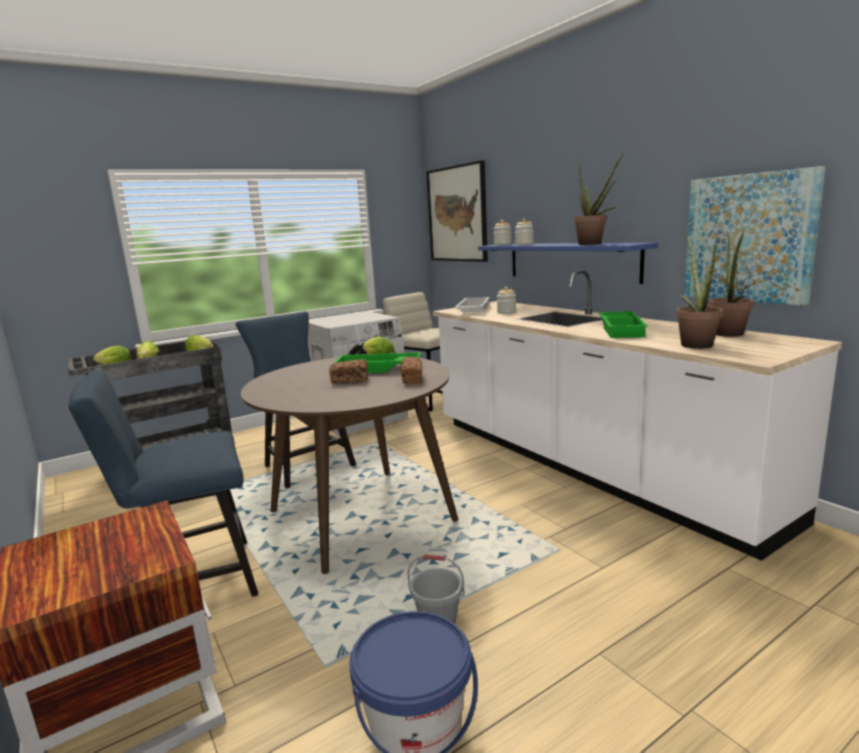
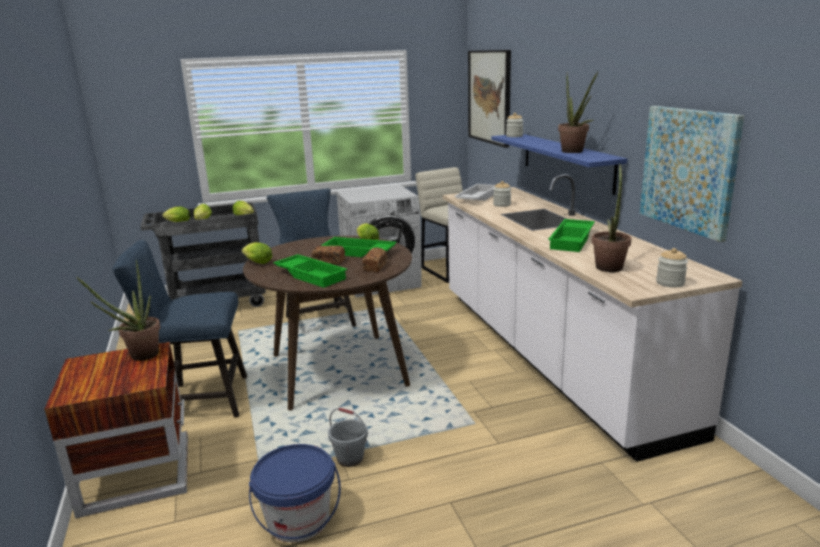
camera: 15 degrees right, 5 degrees up
(256, 390) = (256, 262): none -> lettuce
(341, 394) = (311, 275): none -> green tray
(524, 244) = (530, 139): jar -> jar (670, 283)
(729, 335) = (654, 259): potted plant -> potted plant (139, 357)

